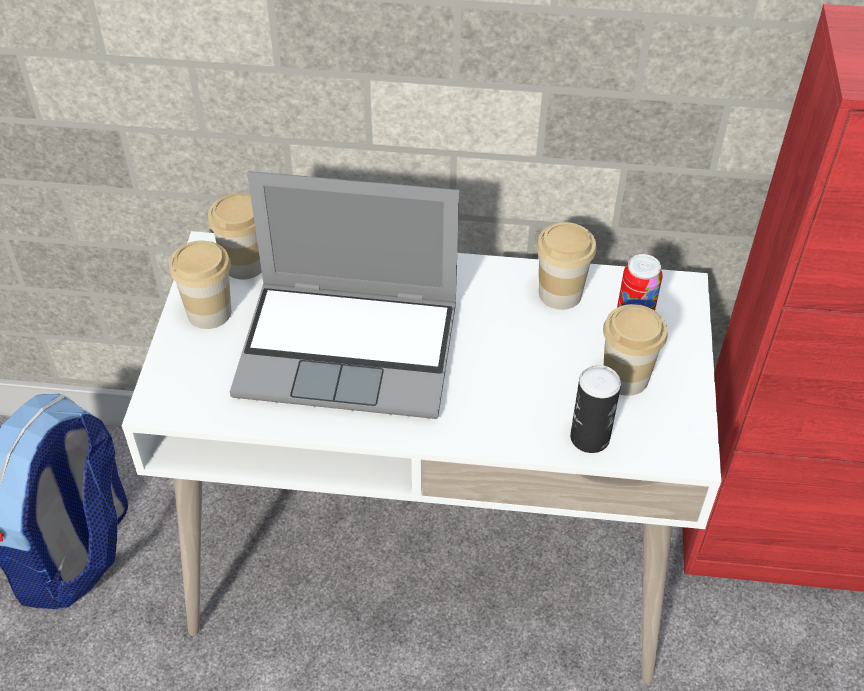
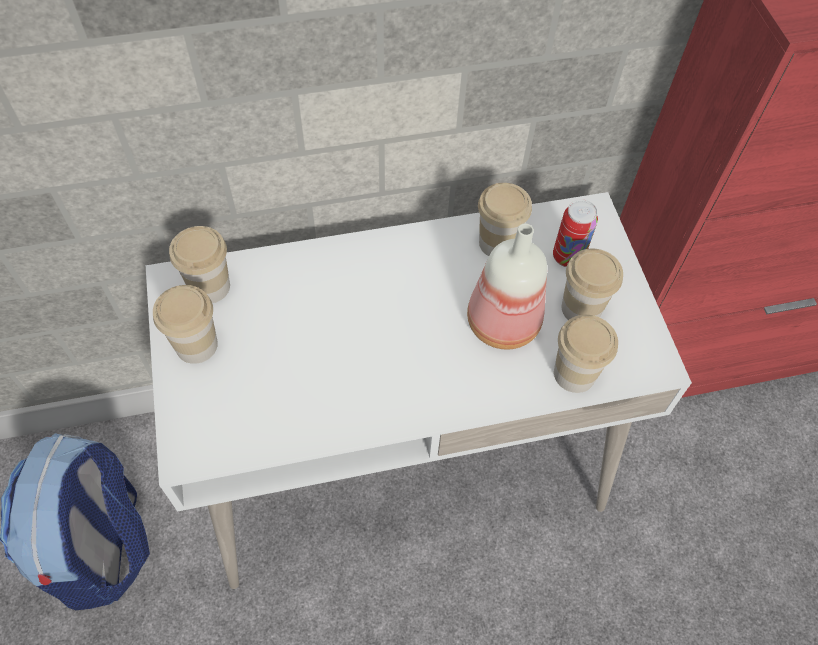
camera: 20 degrees left, 10 degrees up
(351, 349) = (341, 346): laptop -> none
(529, 370) = (500, 323): none -> bottle
(589, 438) = (574, 373): can -> cup

